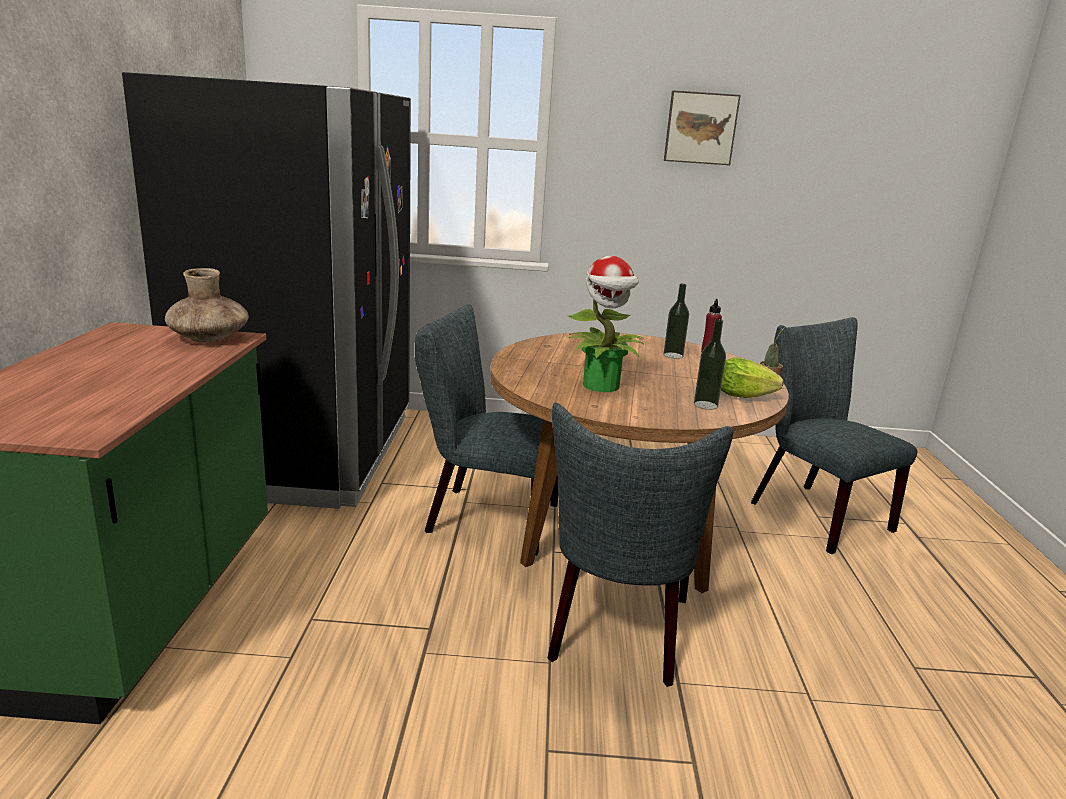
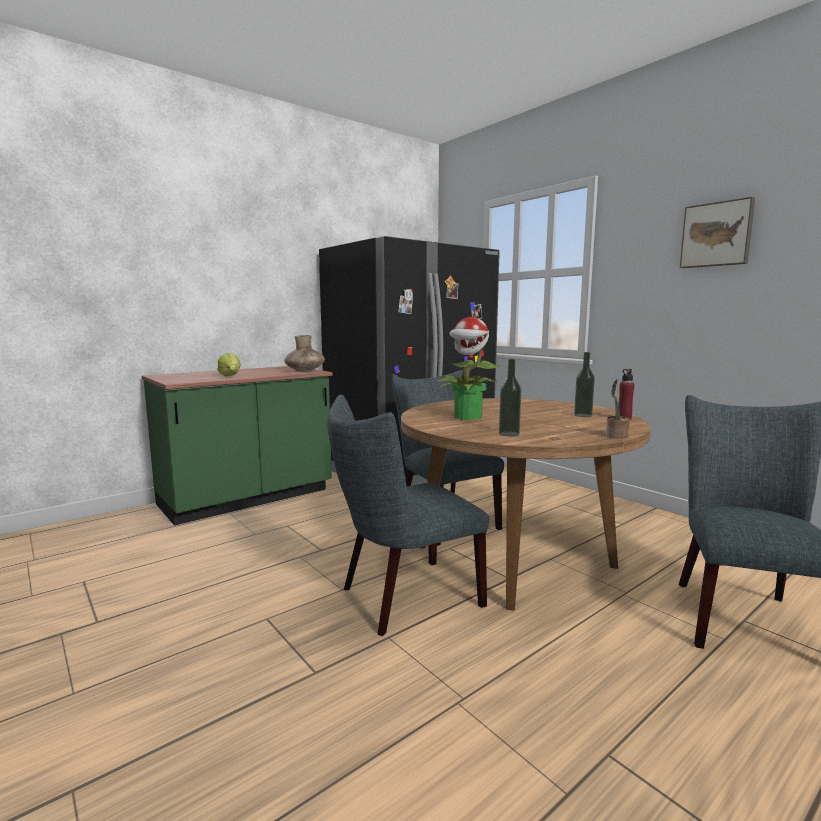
camera: 50 degrees right, 10 degrees down
(742, 396) = (560, 436): lettuce -> lettuce (230, 376)

